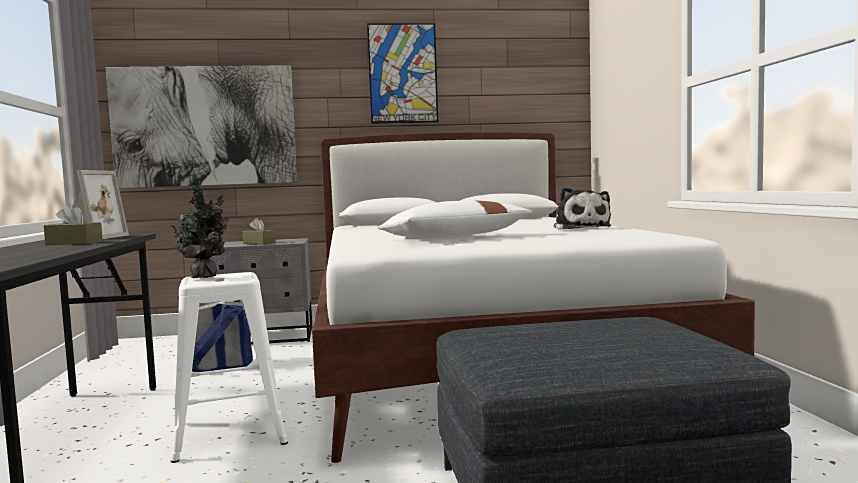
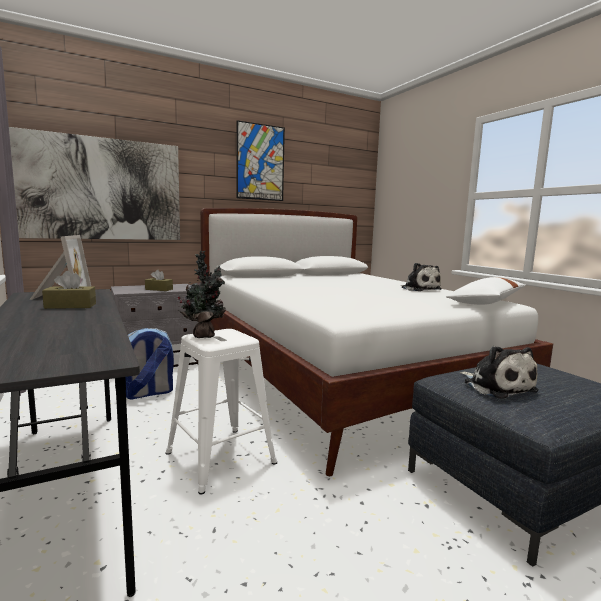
camera: 20 degrees left, 5 degrees up
(456, 236) = (367, 298): white pillow -> white pillow (486, 302)
(521, 338) = (496, 386): none -> plush toy

